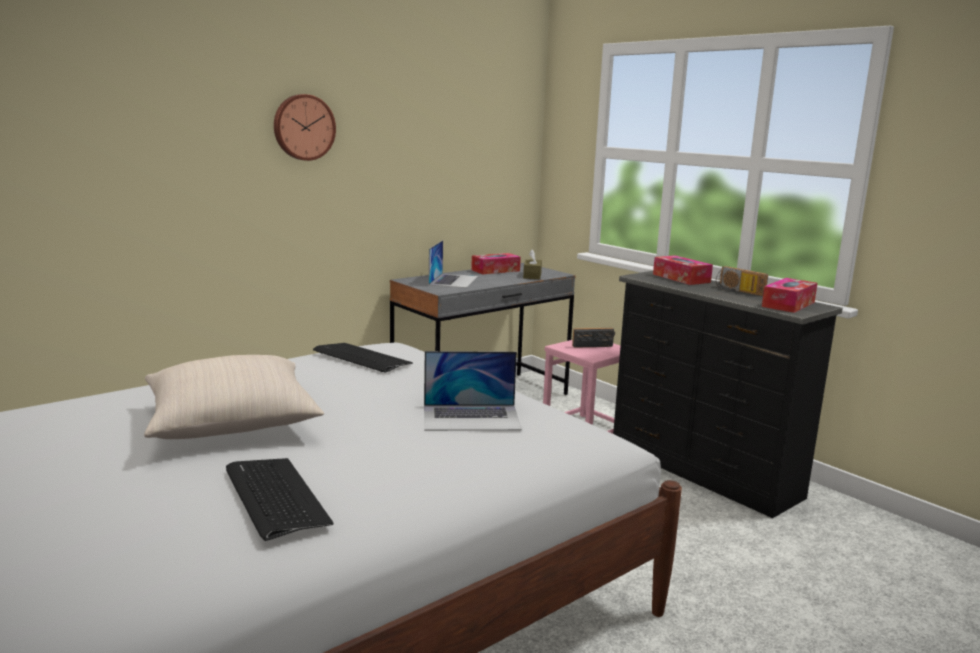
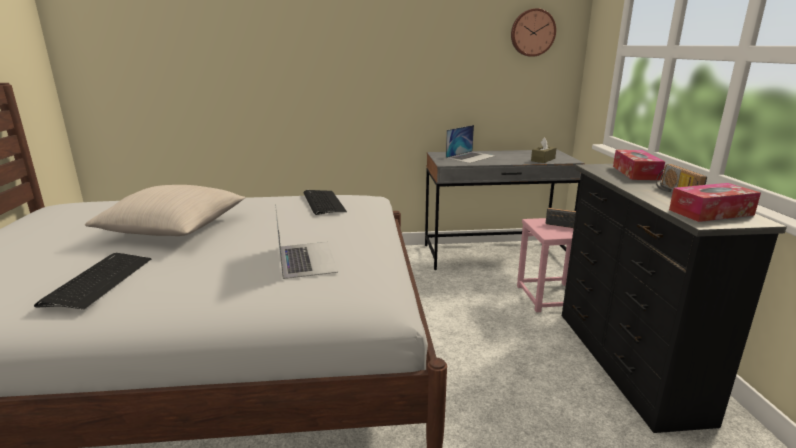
camera: 35 degrees right, 5 degrees up
(303, 127) = (359, 35): wall clock -> wall clock (532, 33)
(471, 417) = (306, 259): laptop -> laptop turned 135 degrees counterclockwise
(495, 270) = (519, 153): tissue box -> none

